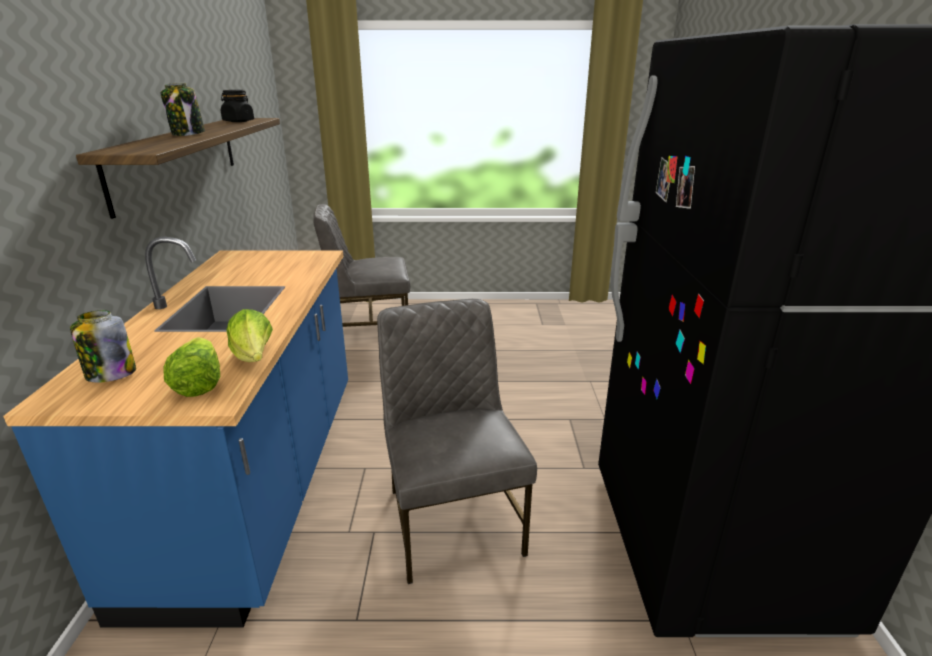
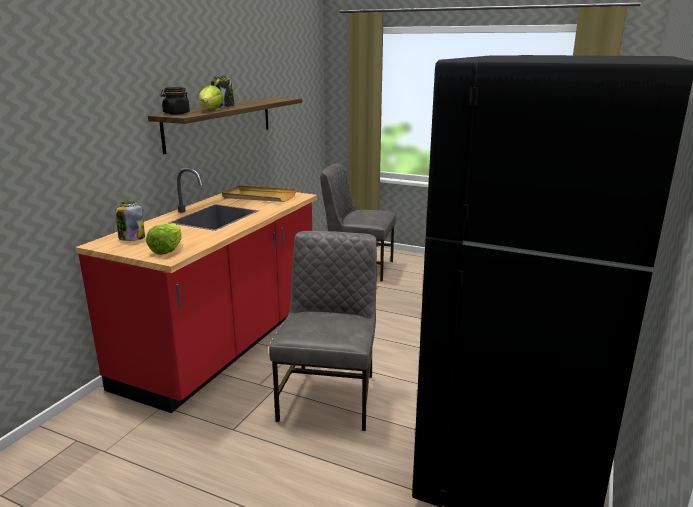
camera: 25 degrees right, 5 degrees down
(238, 121) = (270, 99): black jar -> black jar (176, 113)
(254, 358) = (205, 243): lettuce -> lettuce (210, 110)
(260, 482) = (225, 344): blue counter -> red counter
(263, 264) = (259, 197): none -> beige tray

